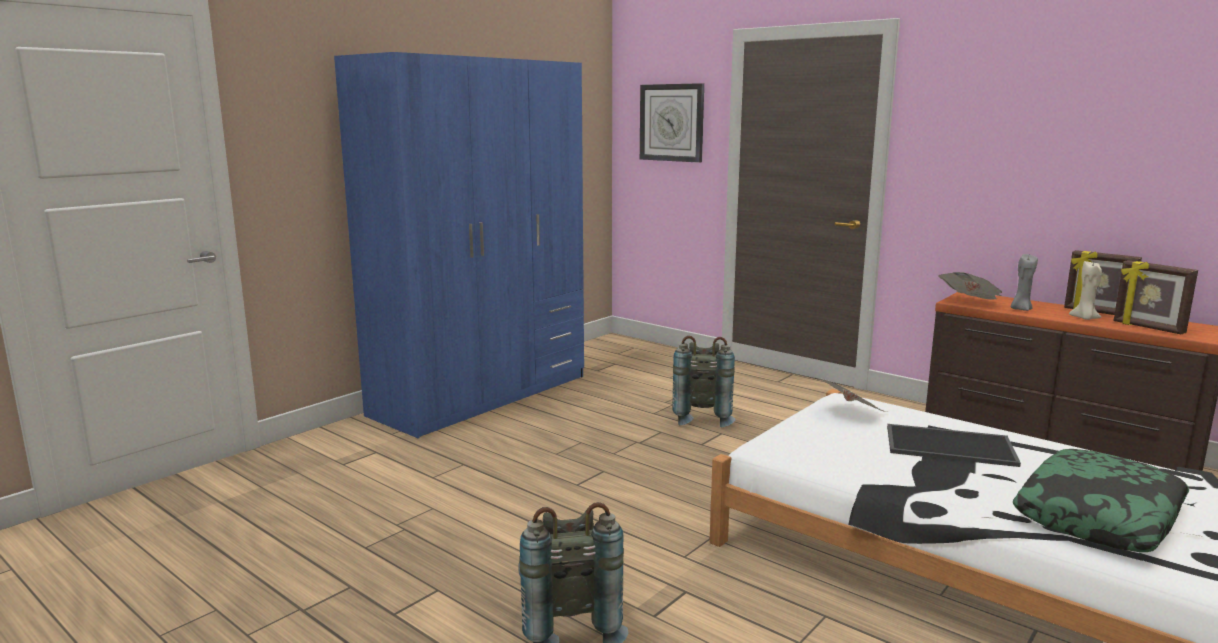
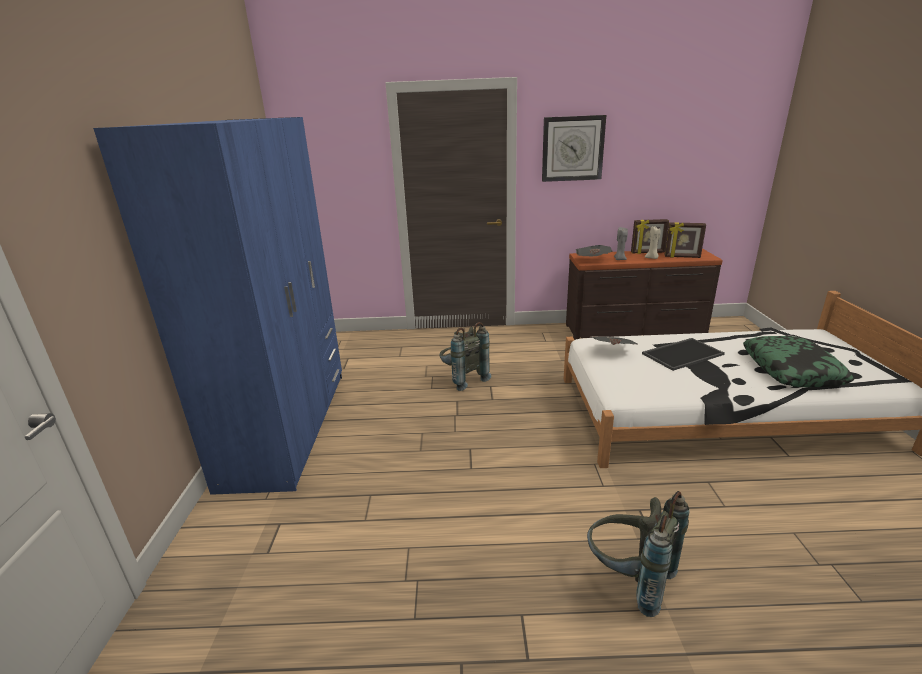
camera: 40 degrees left, 10 degrees up
(672, 122) = (337, 160): wall clock -> wall clock (572, 148)

